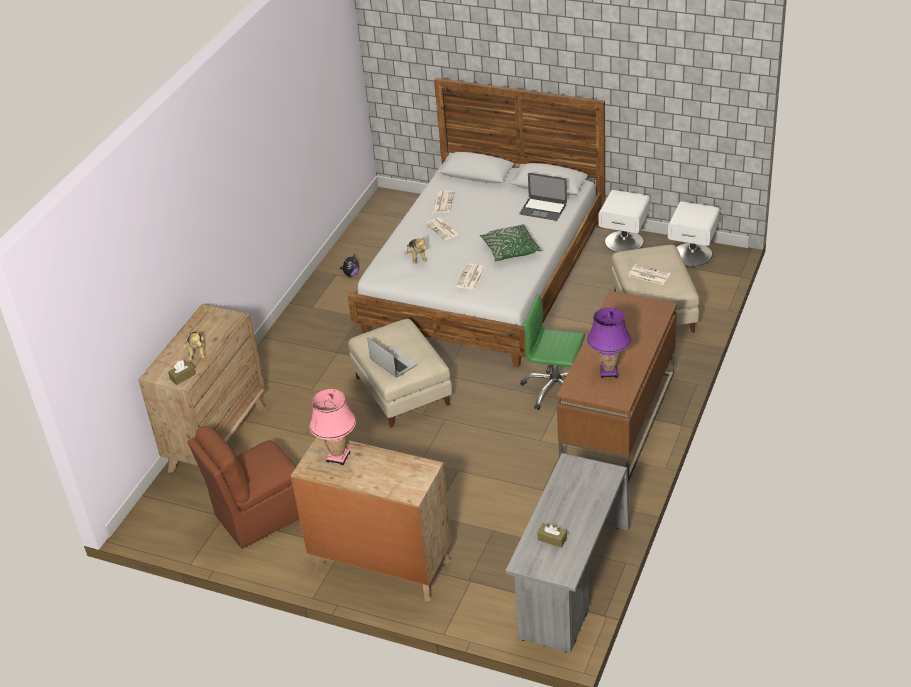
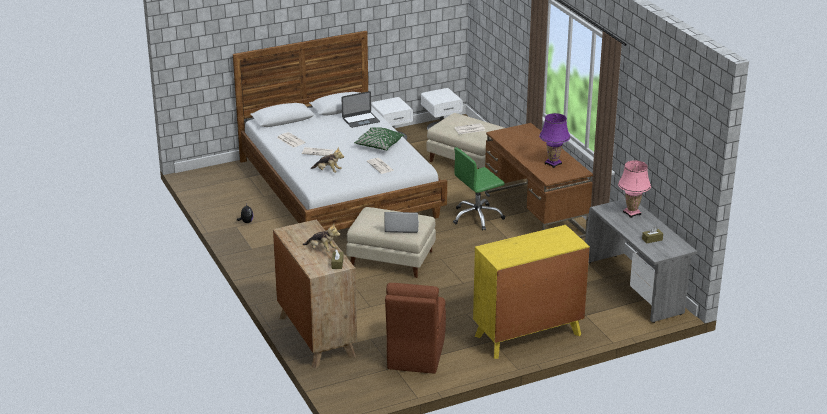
camera: 50 degrees left, 10 degrees down
(338, 457) = (507, 249): pink table lamp -> pink table lamp (631, 213)
(381, 565) = (528, 335): brown dresser -> yellow dresser

